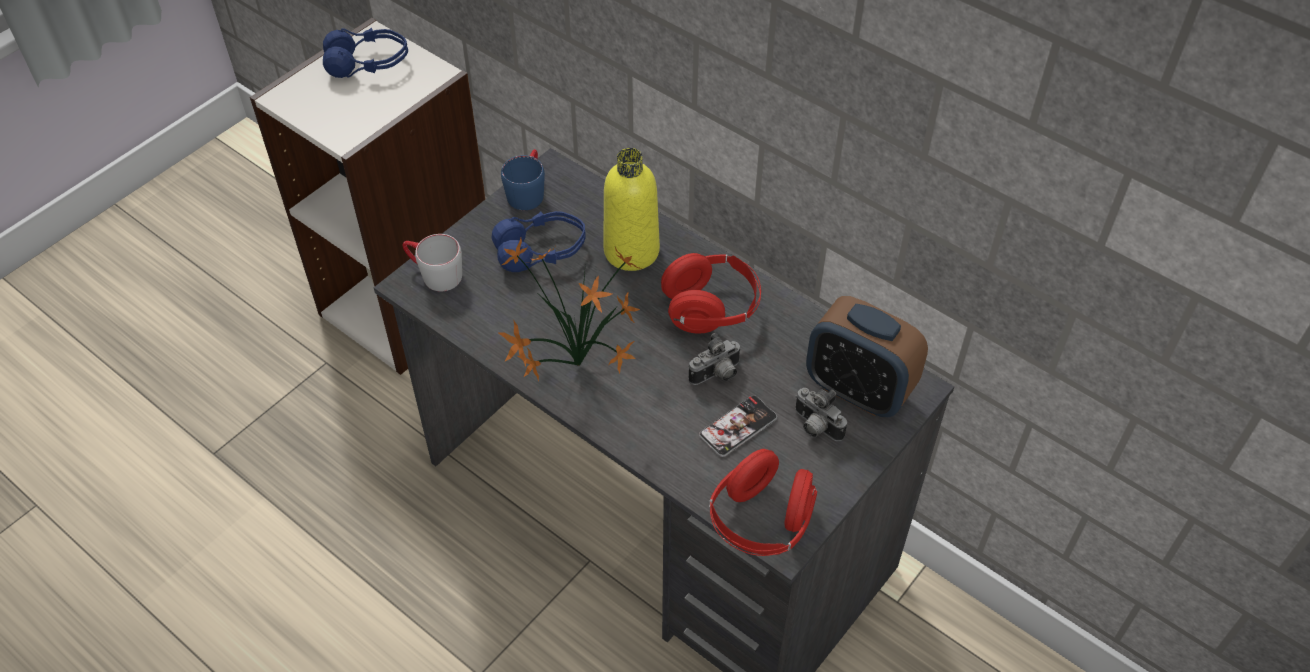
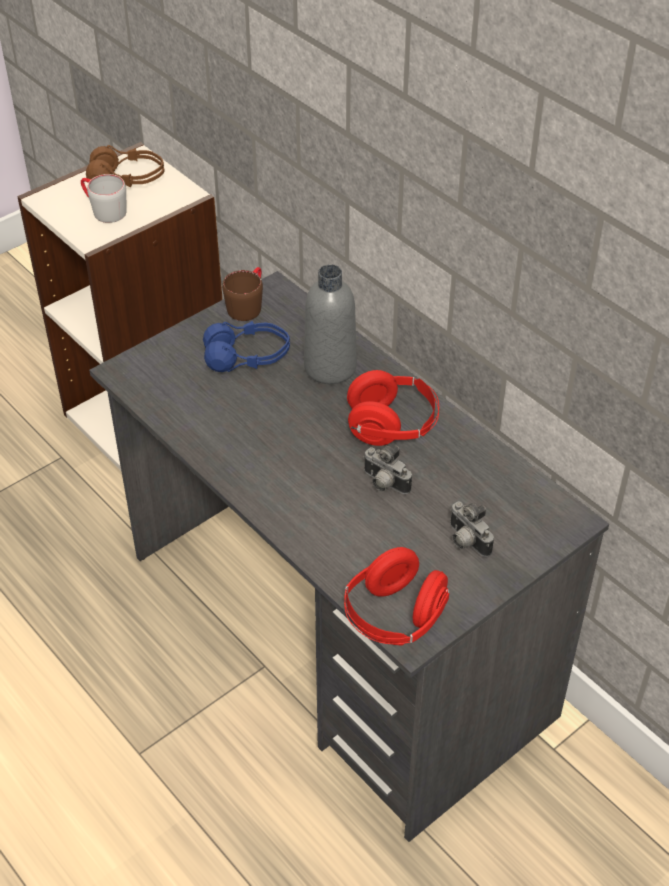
camera: 10 degrees right, 5 degrees down
(368, 63) = (127, 179): blue headphones -> brown headphones
(434, 274) = (145, 365): grey mug -> grey mug (103, 210)
(527, 191) = (247, 305): blue mug -> brown mug
(574, 367) = (253, 459): potted plant -> none
(631, 251) = (330, 367): yellow bottle -> grey bottle
(717, 375) = (384, 484): camera -> camera turned 60 degrees clockwise
(738, 426) = (392, 531): phone -> none
(858, 390) = (515, 514): alarm clock -> none

